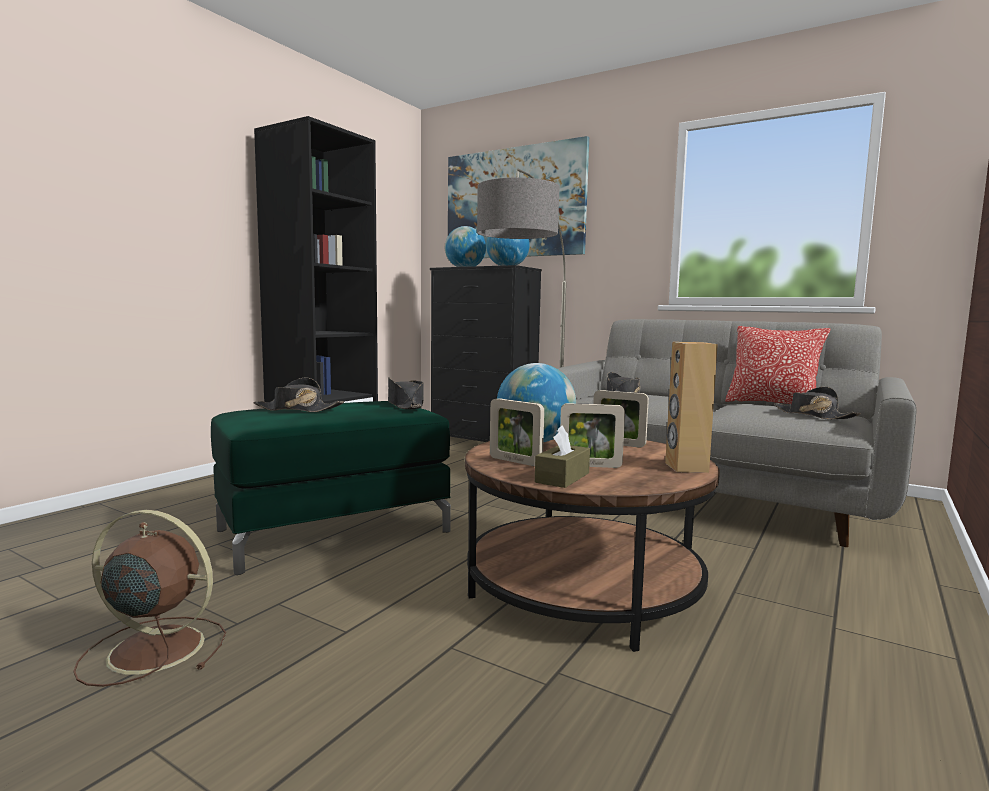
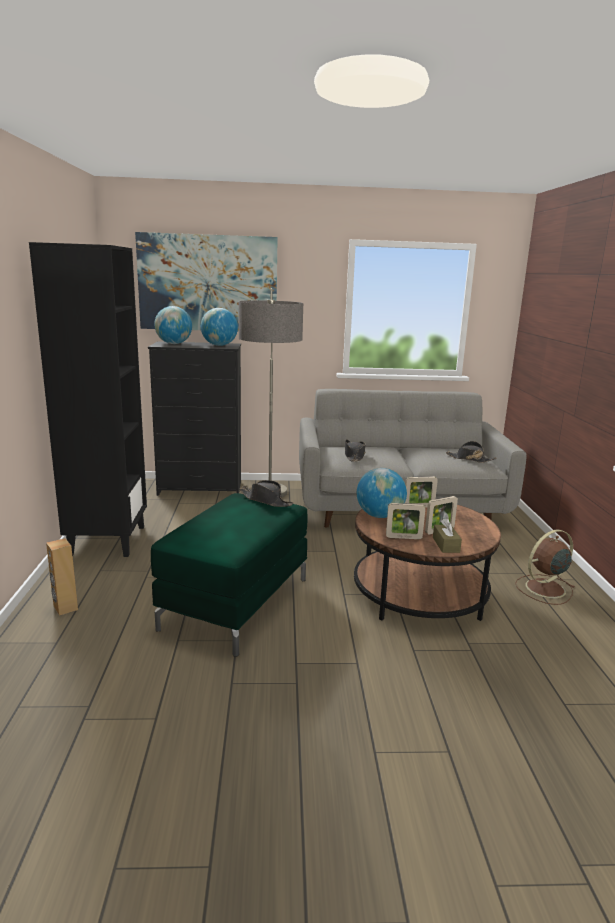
camera: 35 degrees left, 10 degrees up
(152, 649) = (282, 716): brown fan -> brown fan (544, 589)
(298, 410) = (219, 526): black hat -> none
(685, 467) = (475, 520): brown speaker -> brown speaker (65, 608)
(772, 404) = (431, 447): pillow -> none

